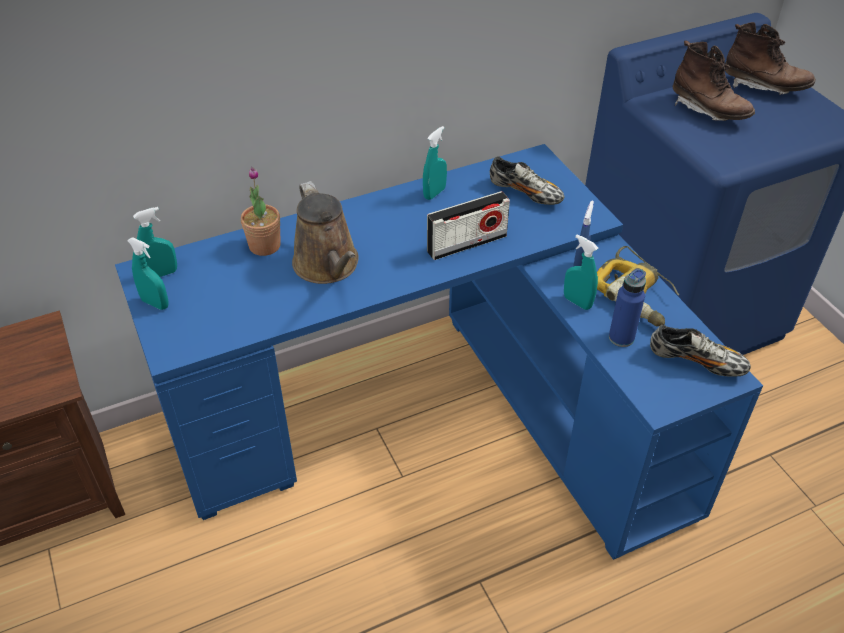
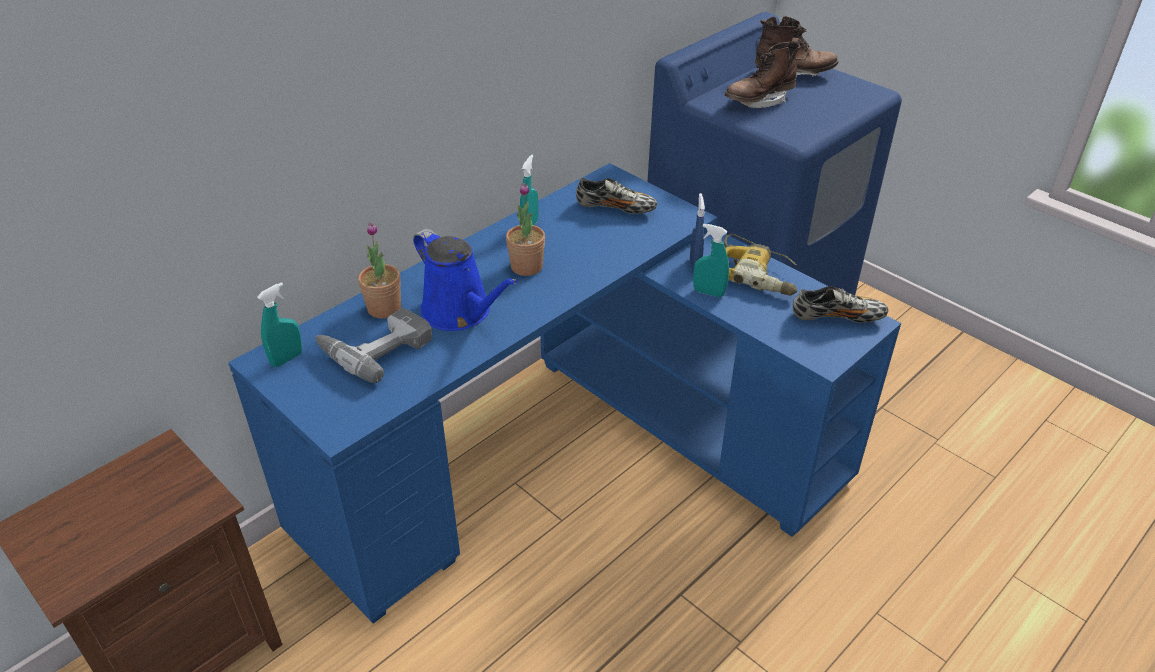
camera: 20 degrees left, 5 degrees down
(155, 303) = (295, 388): turquoise spray bottle -> none
(238, 282) = (375, 348): none -> power drill
(328, 266) = (460, 312): brown watering can -> blue watering can
(410, 235) = (526, 267): none -> potted plant
(467, 243) = (585, 263): radio -> none
(621, 338) = (763, 313): blue bottle -> none
(708, 111) = (759, 101): brown boot -> brown boot turned 120 degrees clockwise

